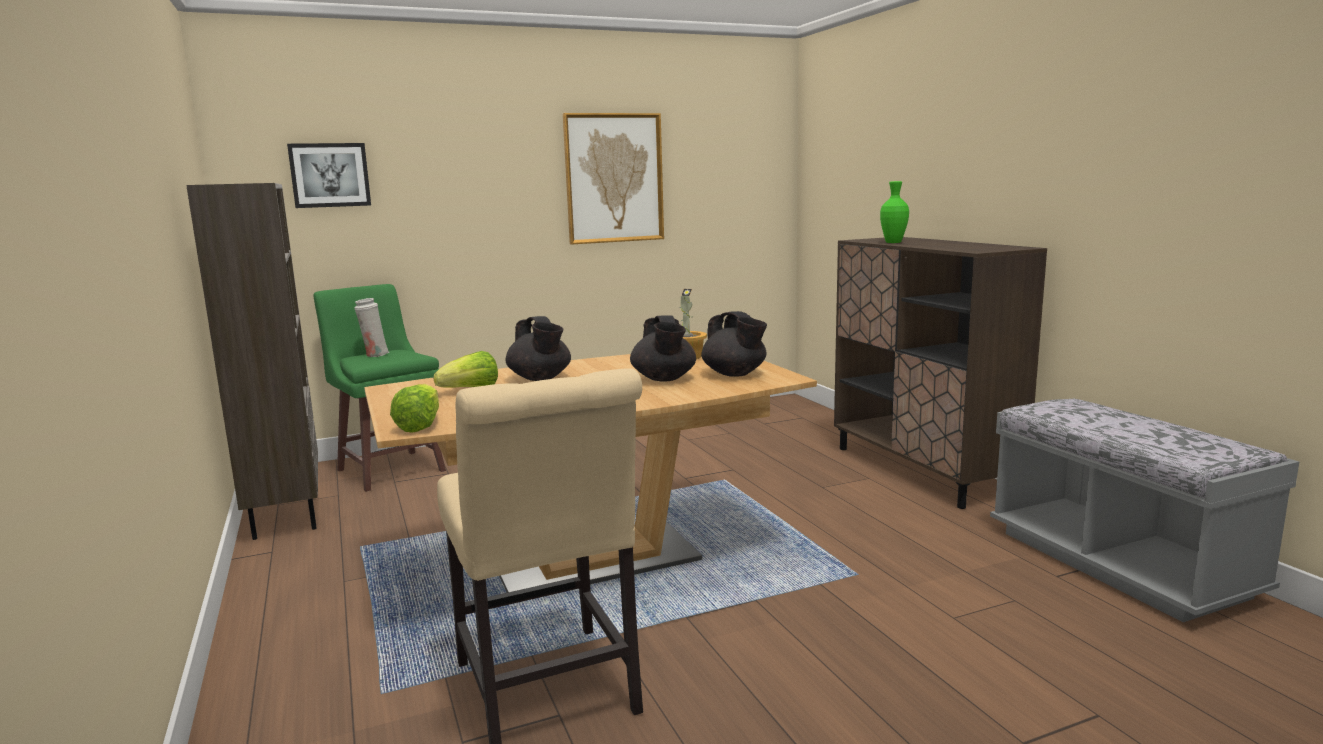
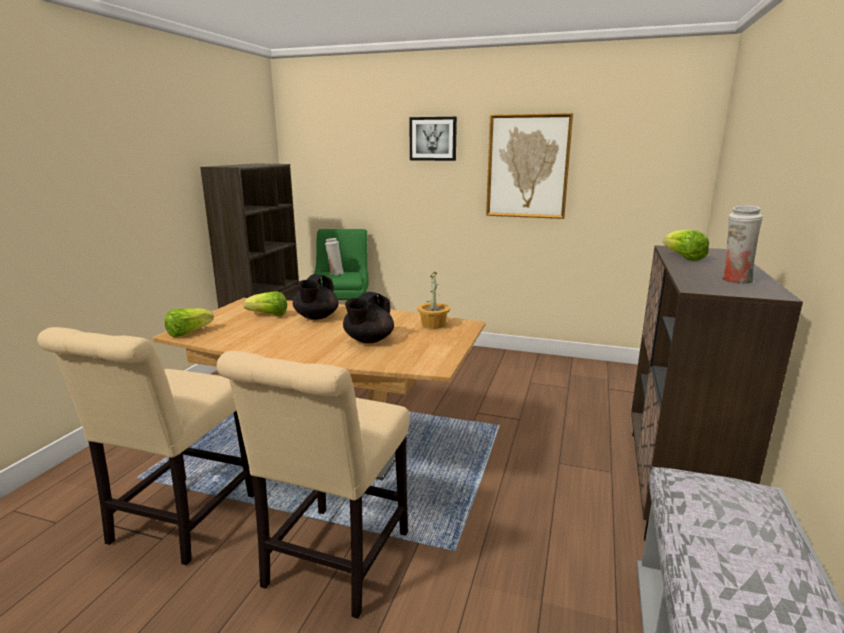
camera: 40 degrees right, 5 degrees up
(330, 175) = (338, 157): picture -> picture (433, 139)
(735, 374) = (416, 351): black teapot -> none
(782, 633) = (333, 564): none -> beige chair
(893, 242) = (683, 258): green vase -> lettuce
(976, 246) = (735, 280): none -> white vase

